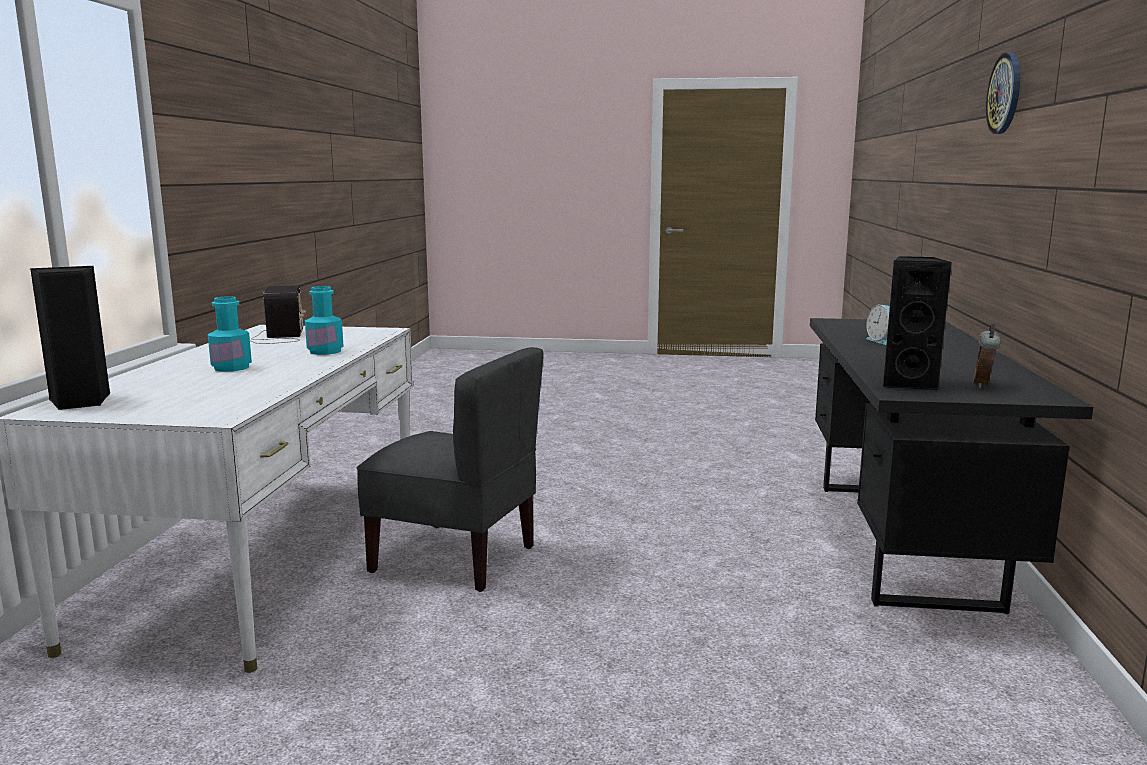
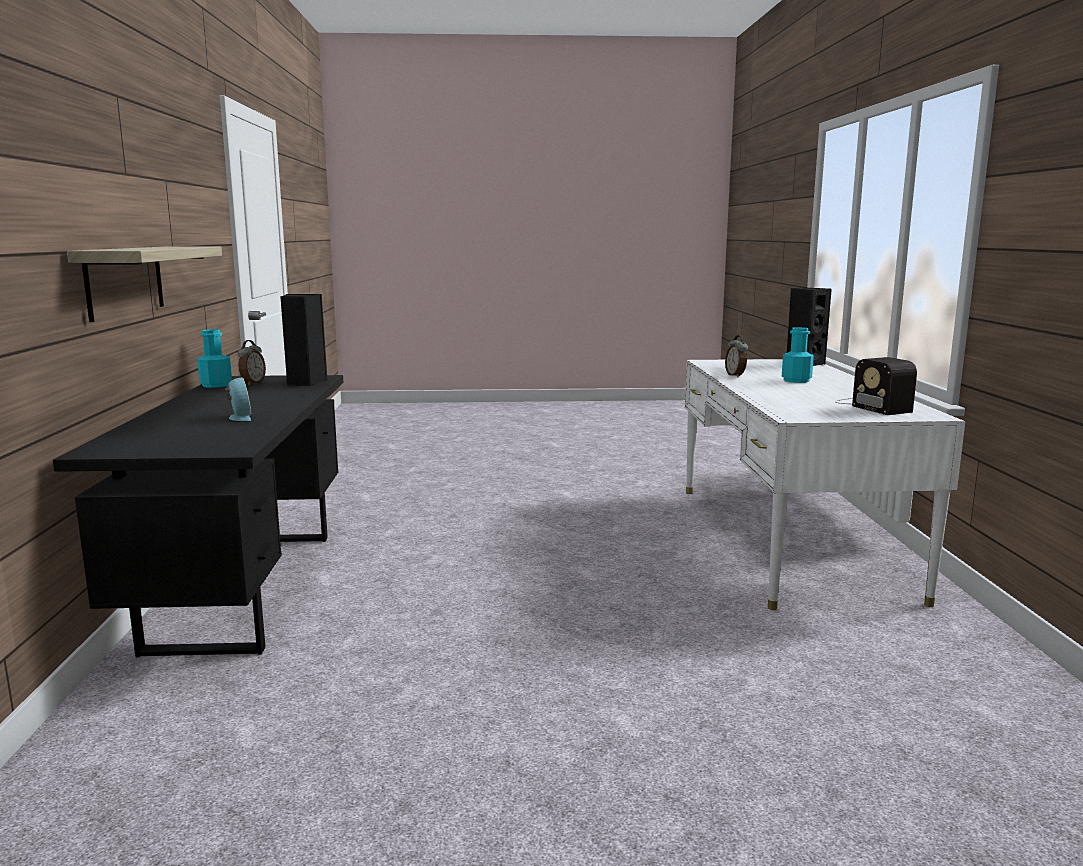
camera: 170 degrees right, 0 degrees up
(279, 379) = (736, 375): none -> alarm clock
(325, 351) = (773, 393): turquoise bottle -> turquoise bottle (216, 385)
(455, 558) = (641, 547): grey chair -> none
(1005, 93) = (69, 142): wall clock -> none
(1018, 218) = (125, 281): none -> shelf

